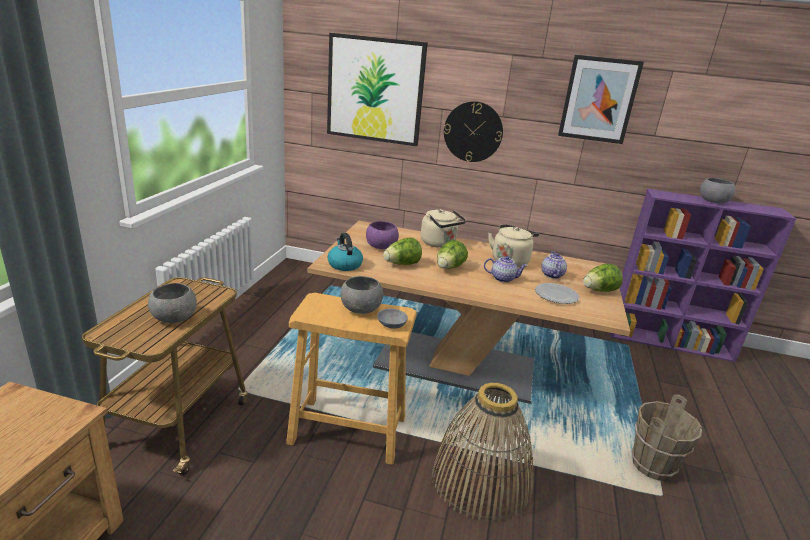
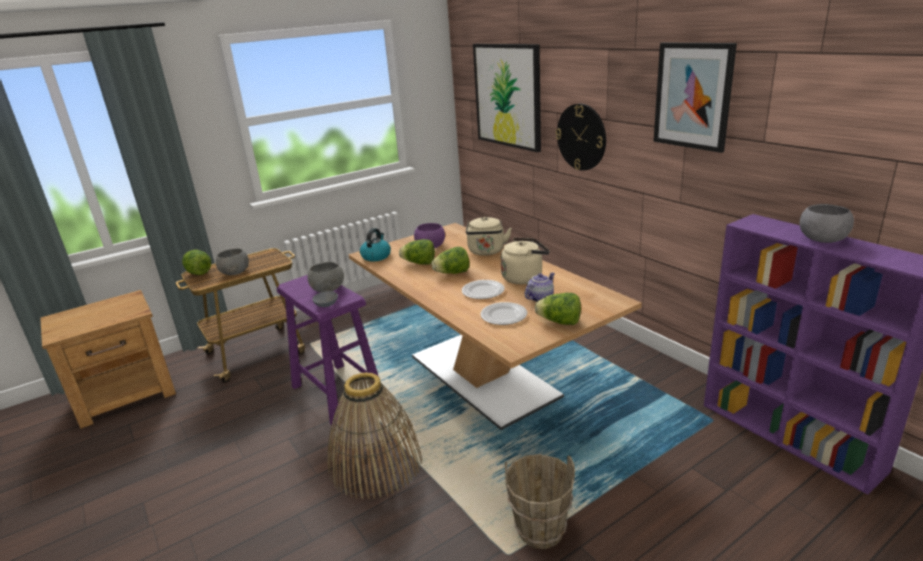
camera: 45 degrees right, 0 degrees up
(114, 330) = (199, 273): none -> lettuce
(347, 429) = (337, 393): beige stool -> purple stool
(503, 278) = (483, 291): teapot -> plate

